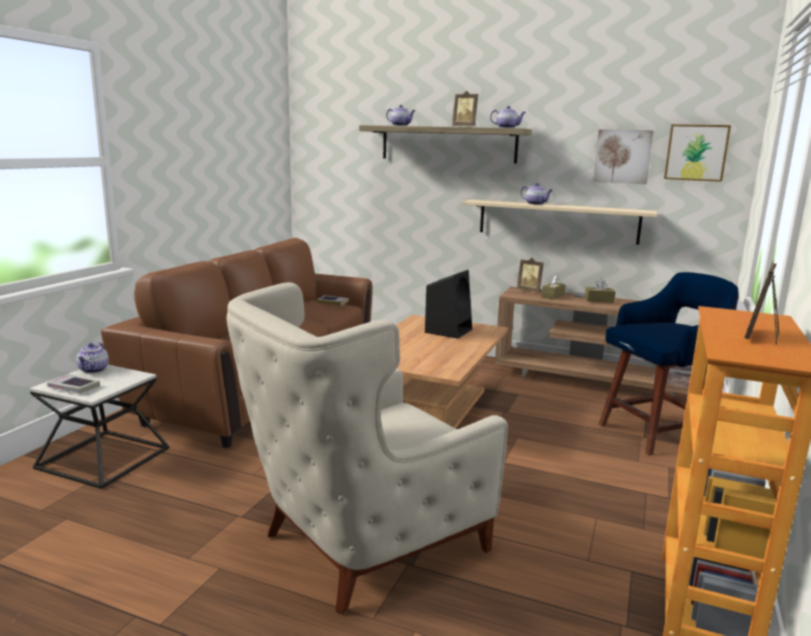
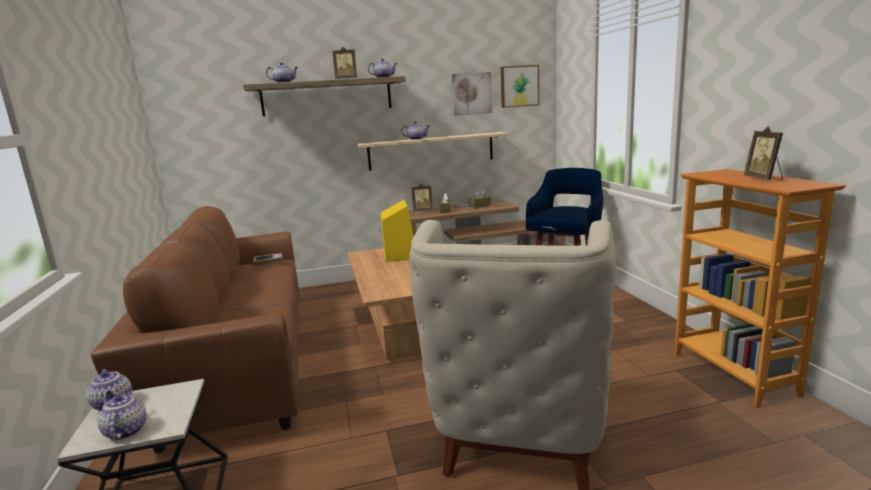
camera: 35 degrees left, 0 degrees up
(74, 387) = (125, 431): book -> teapot
(448, 330) = (400, 255): black speaker -> yellow speaker

